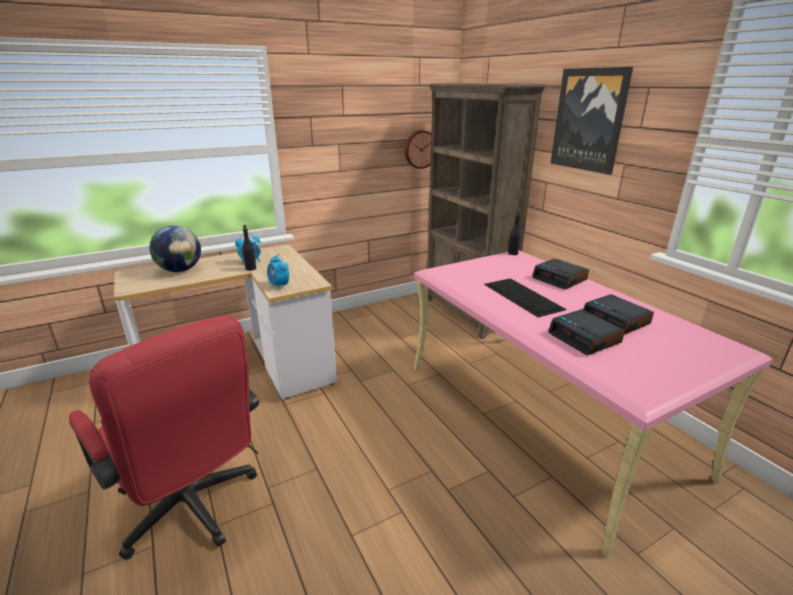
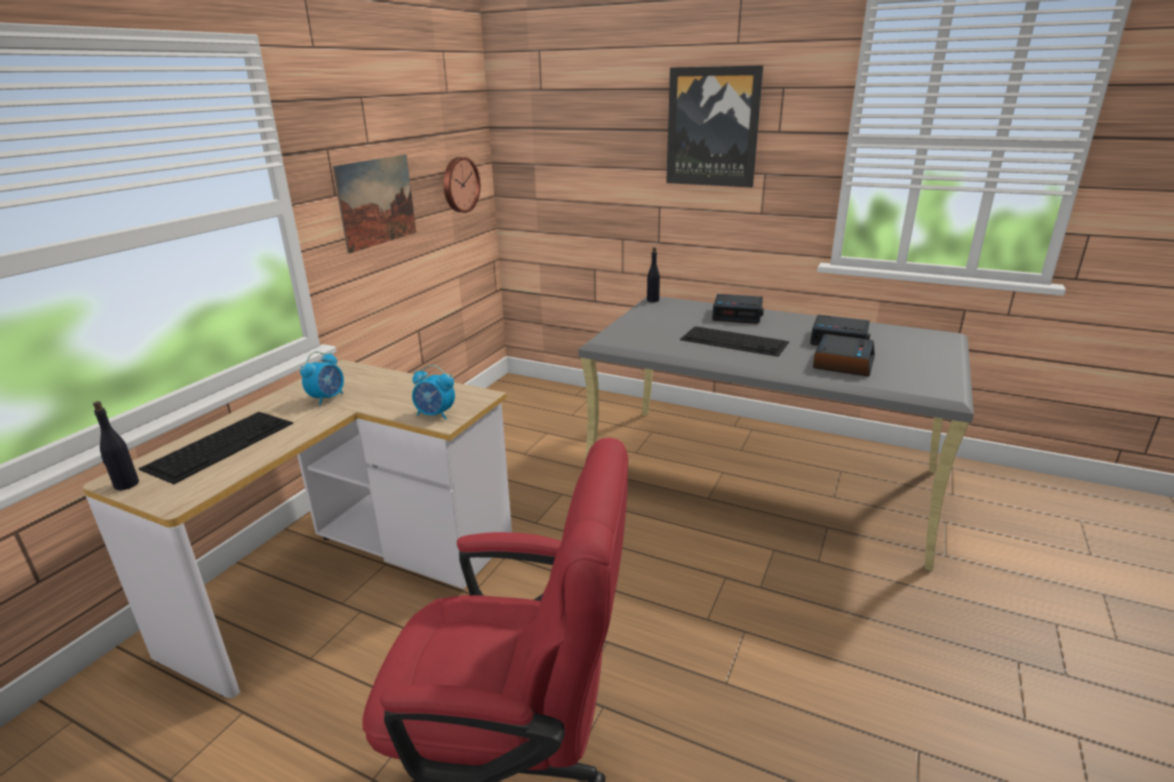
camera: 35 degrees left, 0 degrees up
(180, 270) = (221, 444): globe -> keyboard
(250, 268) = (346, 407): black bottle -> black bottle (126, 484)
(344, 153) = (377, 202): none -> picture
(466, 313) = (569, 399): brown bookcase -> none
(542, 416) = (761, 476): pink desk -> grey desk
(585, 338) = (842, 362): alarm clock -> alarm clock turned 90 degrees counterclockwise

